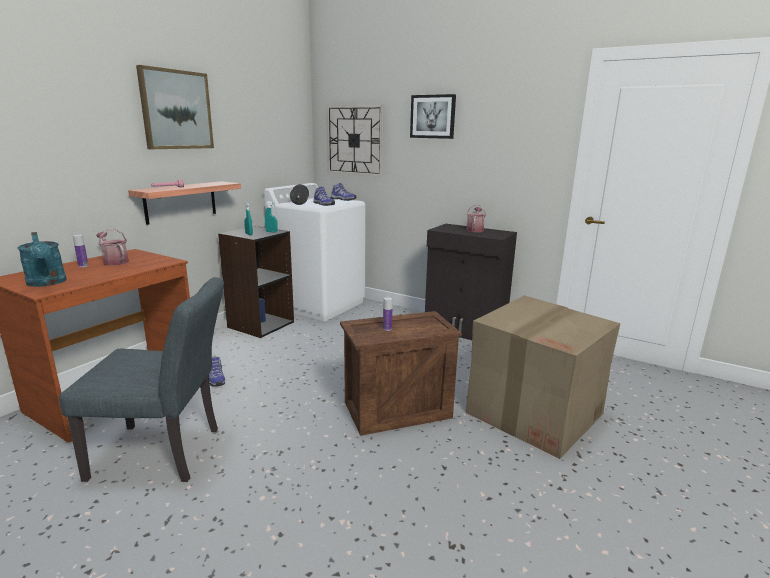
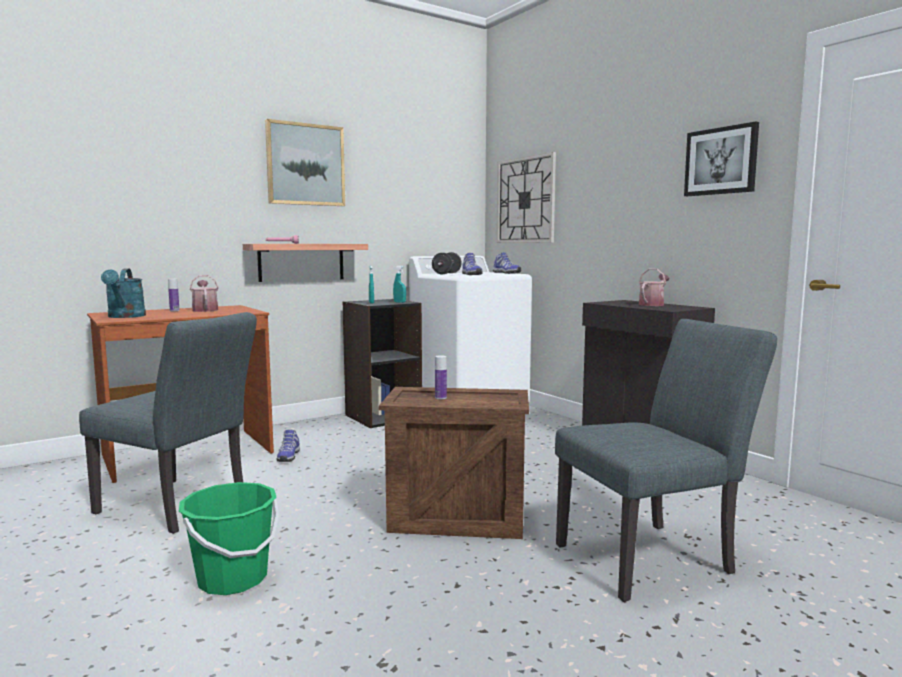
camera: 25 degrees right, 10 degrees down
(282, 511) = (233, 579): none -> green bucket
(433, 116) = (609, 159): picture -> picture (721, 161)
(535, 412) = (654, 557): cardboard box -> grey chair

